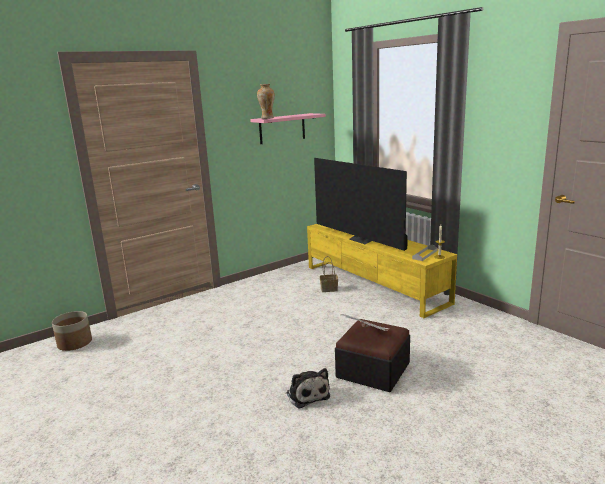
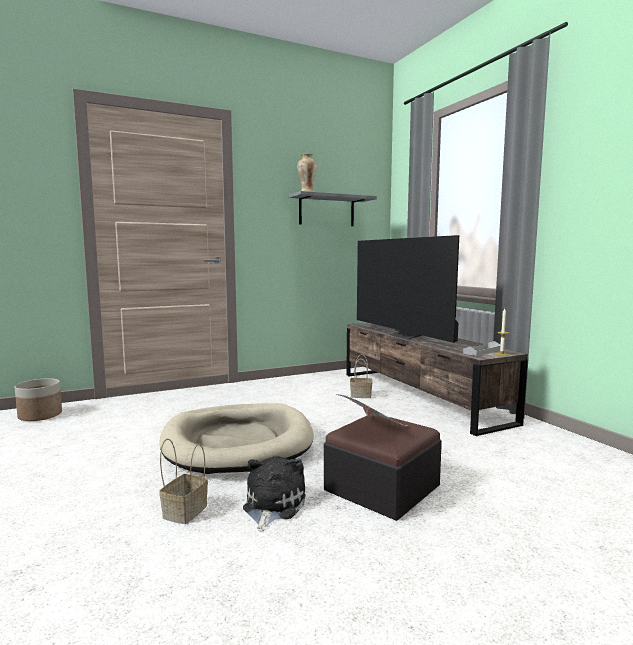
camera: 10 degrees right, 10 degrees down
(251, 407) = (185, 511): none -> basket
(256, 347) = (237, 443): none -> beige dog bed
(282, 128) = (326, 211): pink shelf -> grey shelf
(307, 394) = (272, 506): plush toy -> plush toy turned 150 degrees counterclockwise
(374, 284) = (419, 396): yellow tv stand -> brown tv stand

